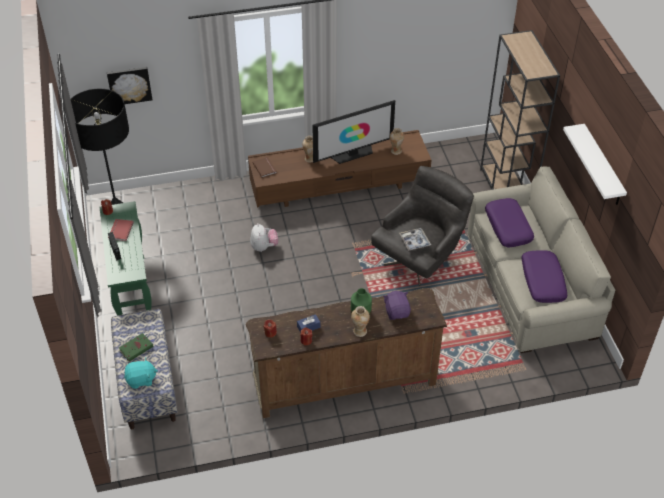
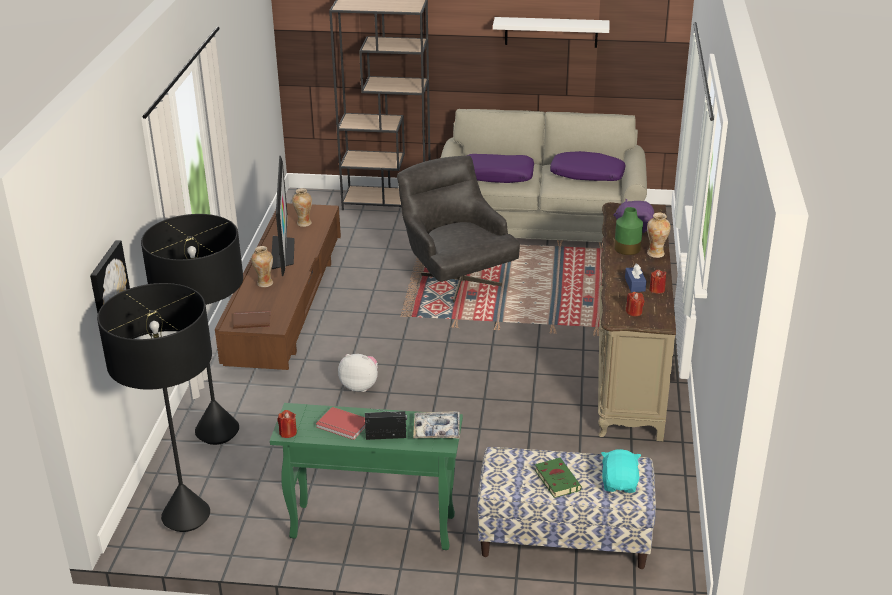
camera: 70 degrees left, 15 degrees down
(193, 201) = (217, 434): none -> black floor lamp
(414, 241) = (475, 237): tray -> tray (437, 430)

